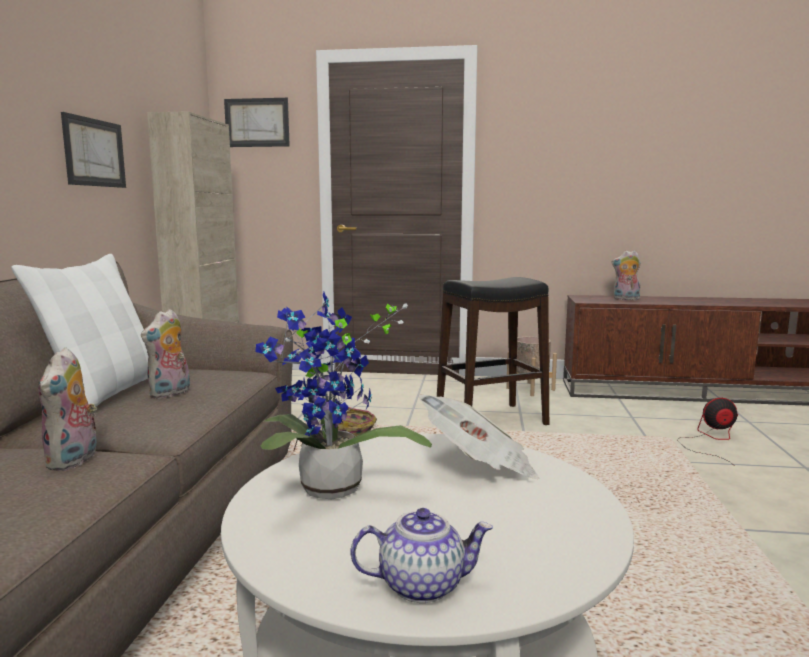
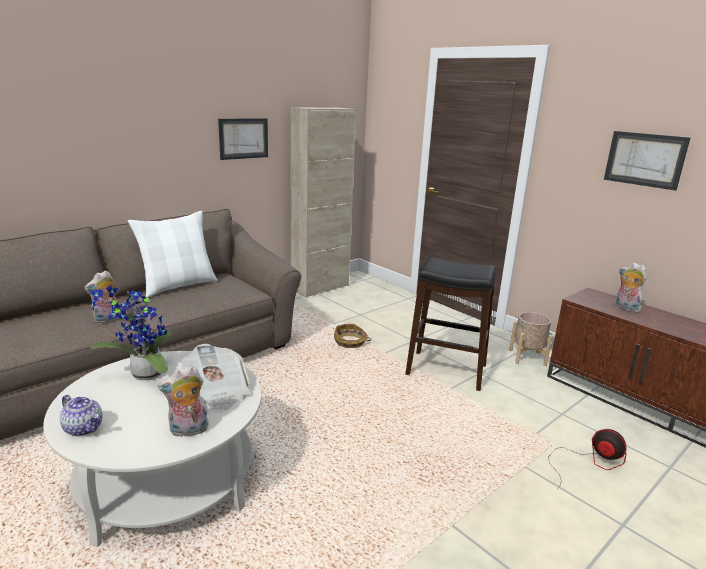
camera: 40 degrees right, 10 degrees up
(170, 394) = (197, 295): plush toy -> plush toy (188, 431)
(257, 122) = (391, 102): picture -> picture (644, 159)

